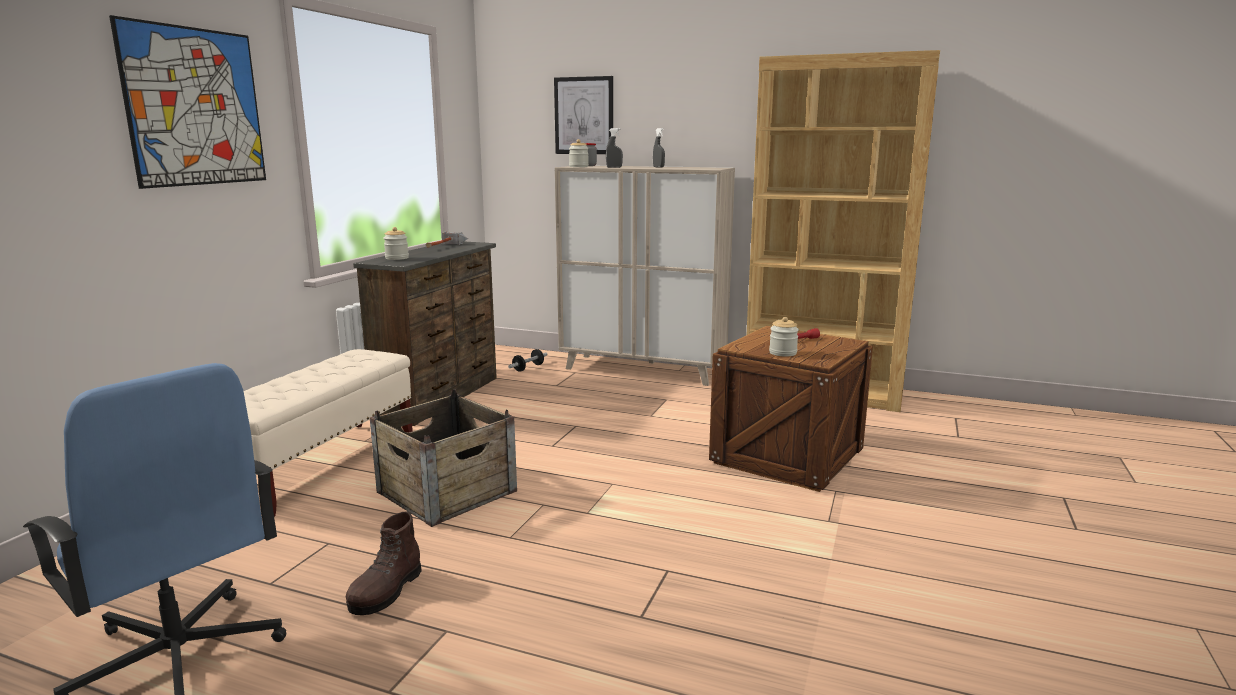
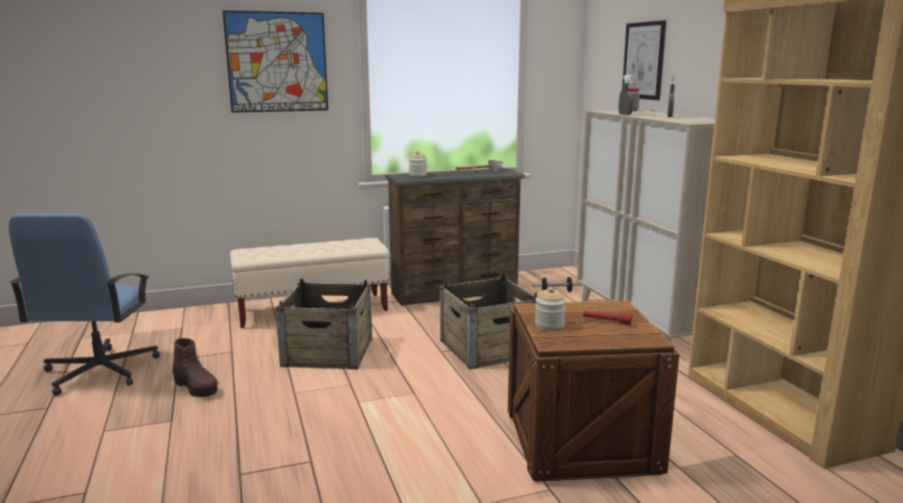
camera: 50 degrees right, 0 degrees up
(386, 592) = (196, 388): brown boot -> brown boot turned 120 degrees counterclockwise
(578, 166) = (608, 111): jar -> none
(581, 427) = (488, 347): none -> crate

